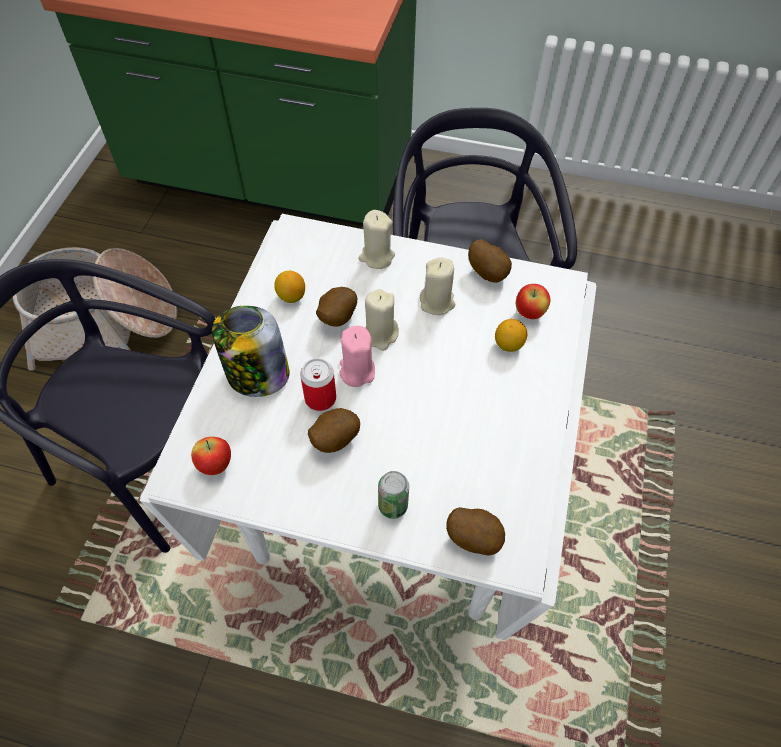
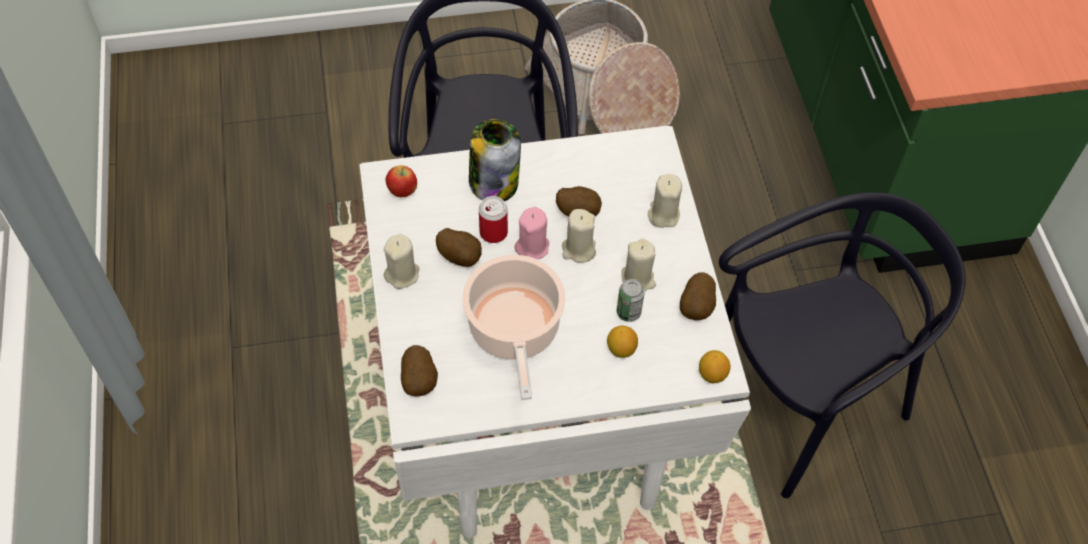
camera: 65 degrees right, 0 degrees up
(291, 297) = (582, 171): lemon -> lemon (712, 374)
(326, 505) = (402, 274): none -> beige candle
(393, 506) = (422, 317): can -> can (628, 312)
(450, 424) = (514, 332): none -> cooking pot
(529, 313) = (668, 355): apple -> none

